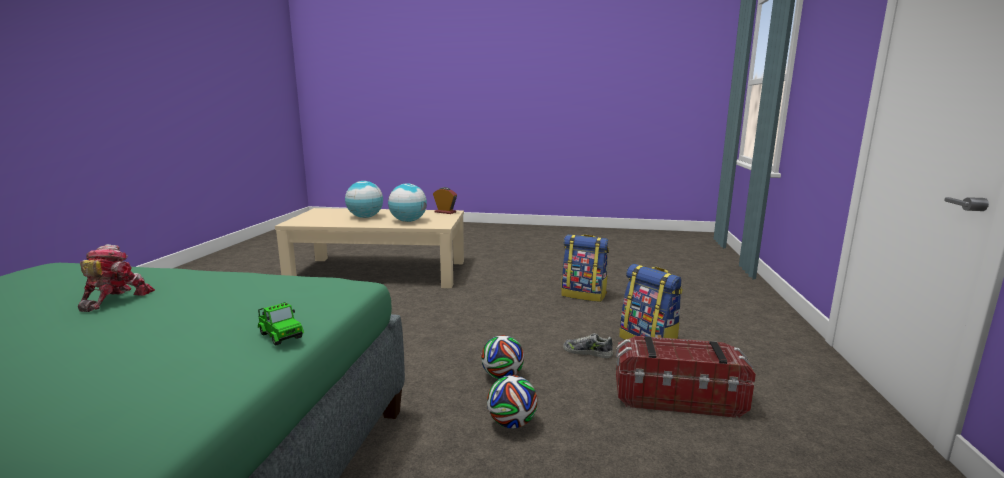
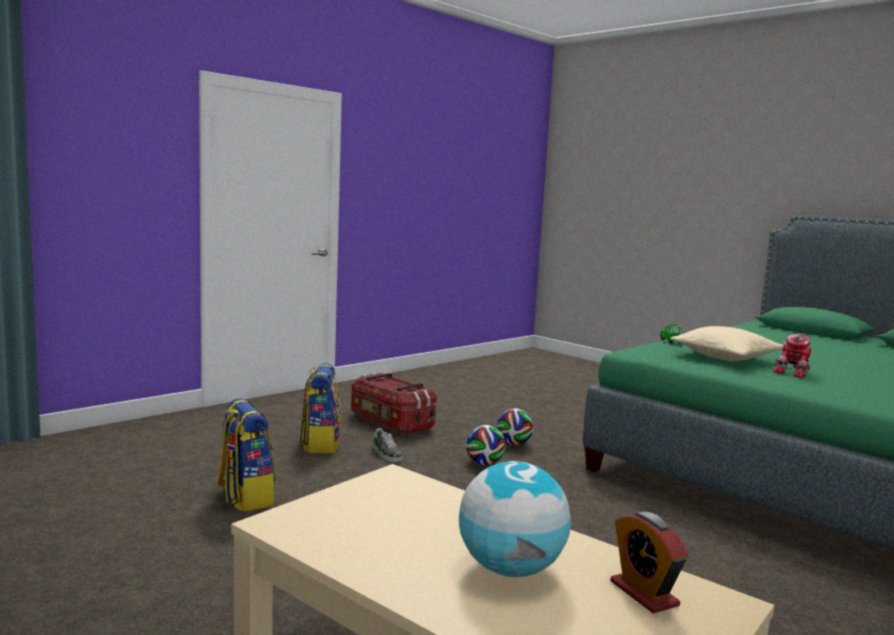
camera: 145 degrees left, 5 degrees down
(202, 303) = (725, 357): none -> beige pillow
(408, 221) = (431, 512): globe -> none
(445, 212) = (291, 526): alarm clock -> alarm clock (644, 593)

